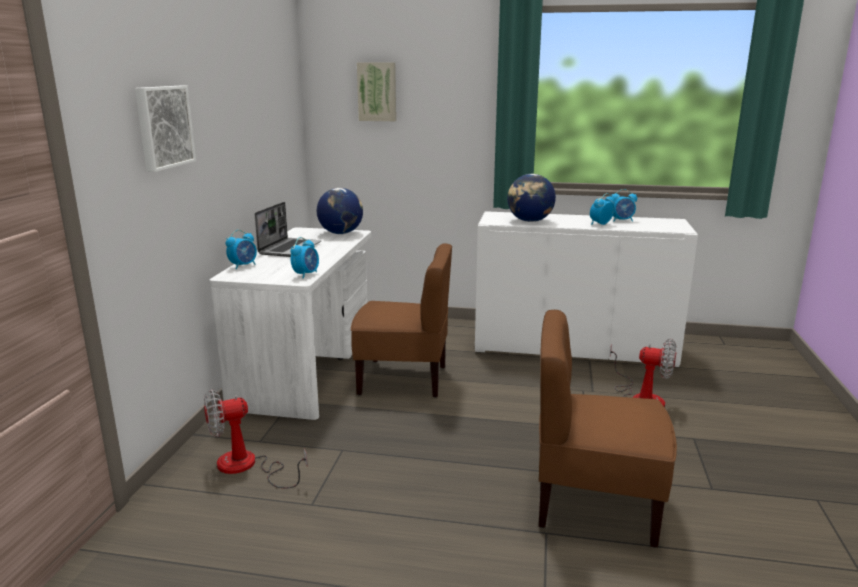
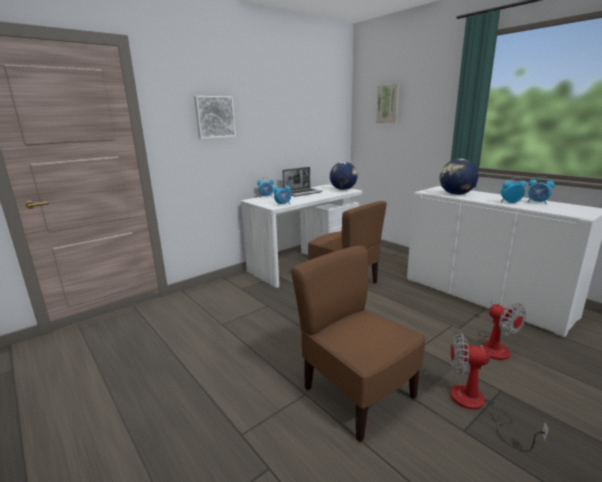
camera: 40 degrees right, 0 degrees up
(247, 467) = (222, 297): fan -> fan (477, 406)

